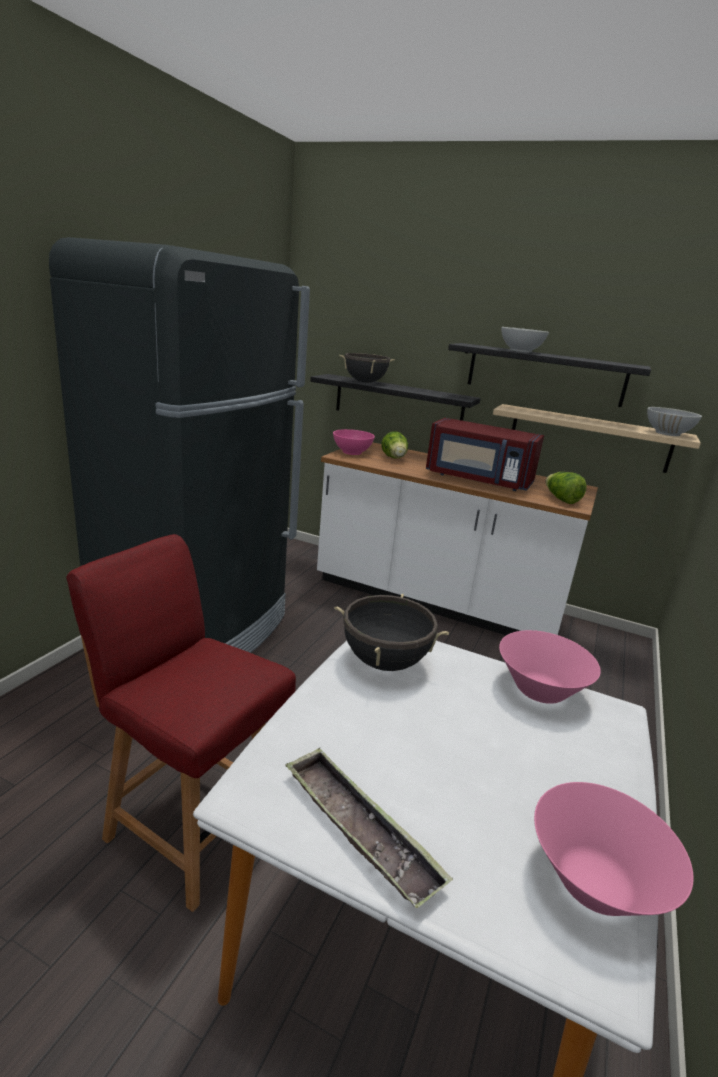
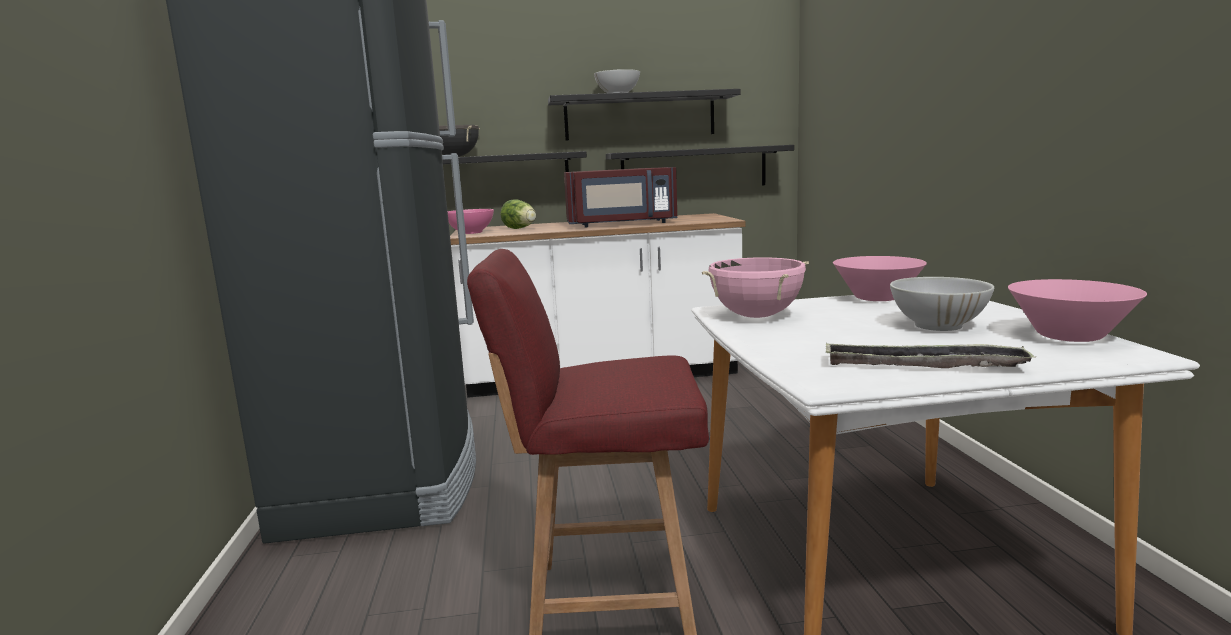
camera: 30 degrees left, 10 degrees down
(384, 662) = (756, 316): black cooking pot -> pink cooking pot
(561, 499) = (708, 219): lettuce -> none
(588, 438) = (693, 169): beige shelf -> black shelf
(667, 433) = (762, 145): white bowl -> white bowl (938, 325)

